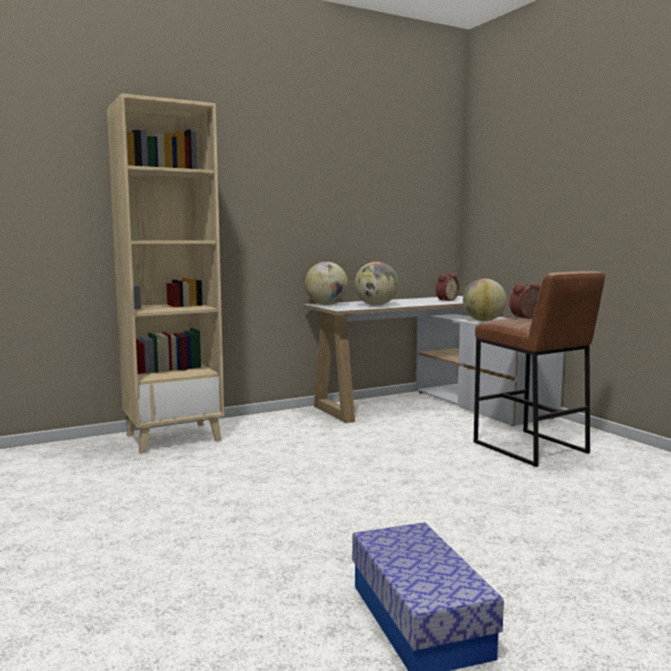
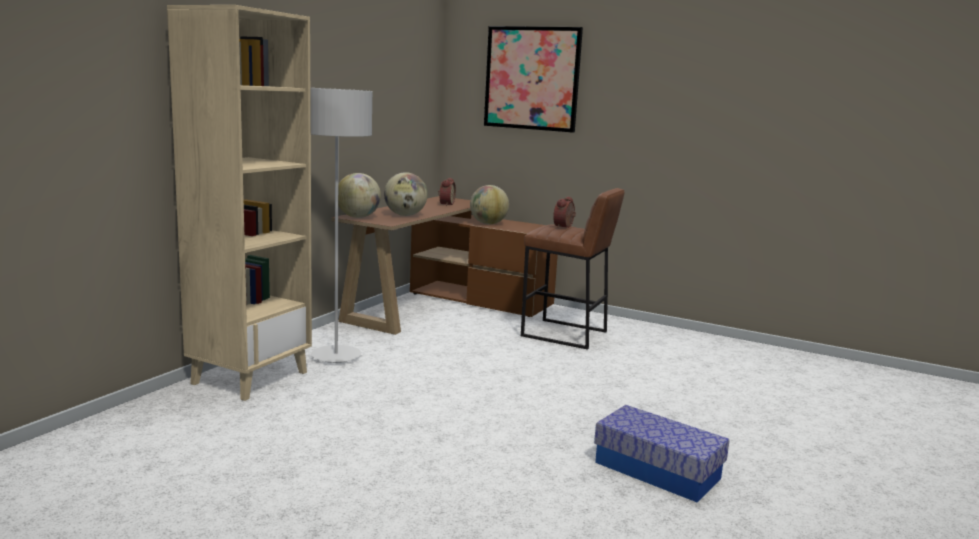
camera: 35 degrees left, 5 degrees up
(265, 432) = (336, 356): none -> grey floor lamp
(432, 406) = (443, 306): white desk -> brown desk
(539, 161) = (532, 78): none -> picture

